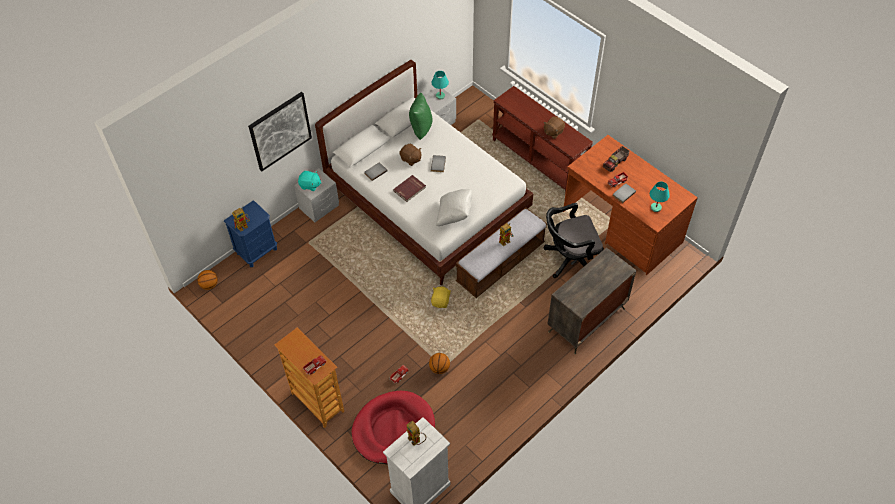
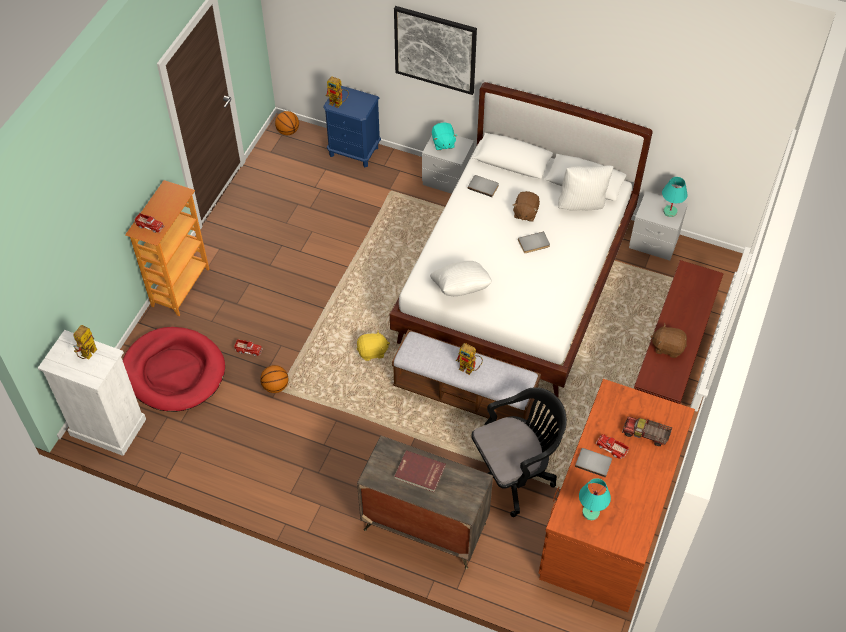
camera: 65 degrees right, 0 degrees up
(410, 189) = (475, 230): red book -> red book (419, 473)
(420, 128) = (582, 204): green pillow -> white pillow
(569, 260) = (514, 473): black office chair -> black office chair turned 105 degrees clockwise

